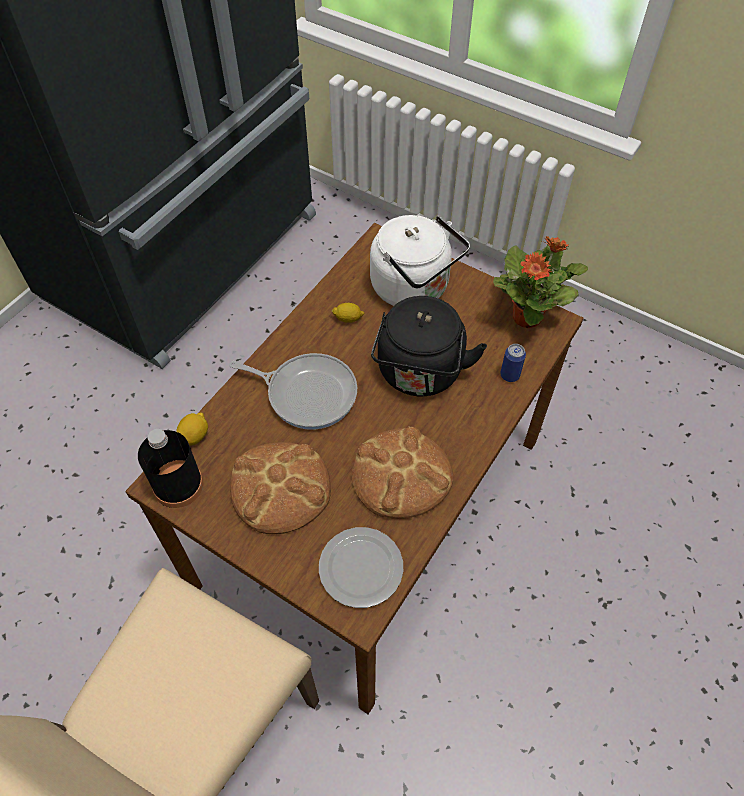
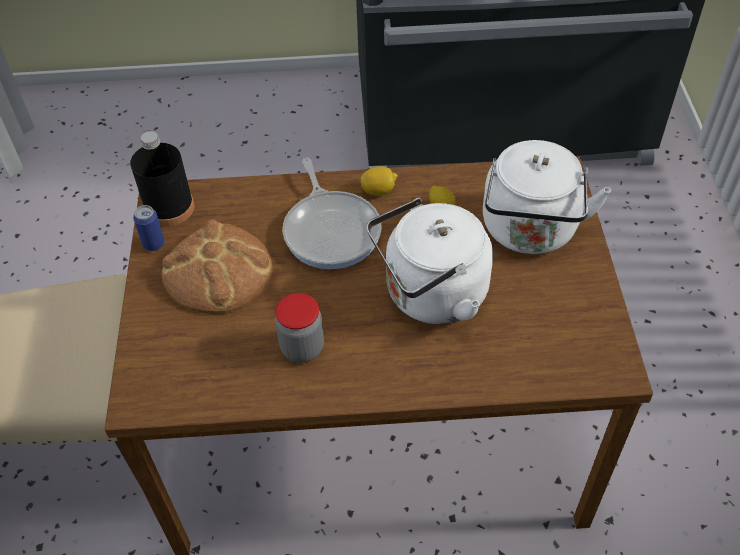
camera: 55 degrees right, 5 degrees down
(195, 436) = (223, 188): lemon -> lemon (378, 190)
(360, 569) = (180, 376): plate -> none
(400, 475) = (302, 348): bread -> jar
(419, 374) = (430, 296): black kettle -> white kettle
(509, 375) = (502, 369): can -> can (154, 244)
(527, 316) = (596, 342): potted plant -> none

